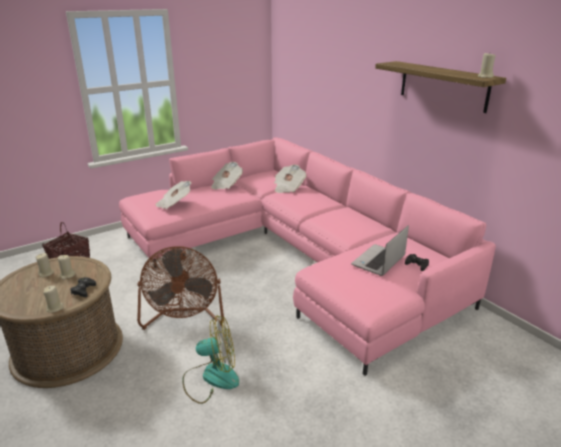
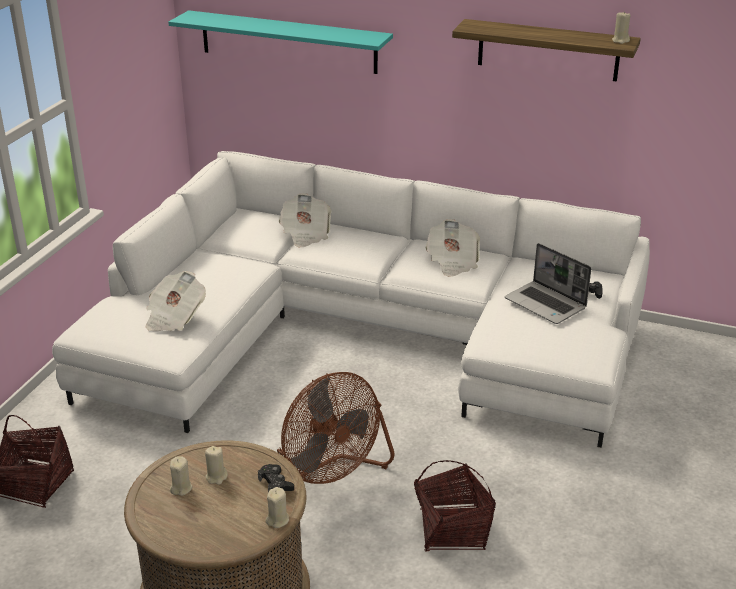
camera: 35 degrees left, 5 degrees up
(211, 378) = (451, 530): fan -> basket
(226, 184) = (205, 257): newspaper -> newspaper (452, 262)
(293, 255) = (359, 336): pink sofa -> white sofa
(312, 75) = (288, 42): none -> turquoise shelf
(379, 261) = (546, 304): laptop -> laptop turned 45 degrees counterclockwise

